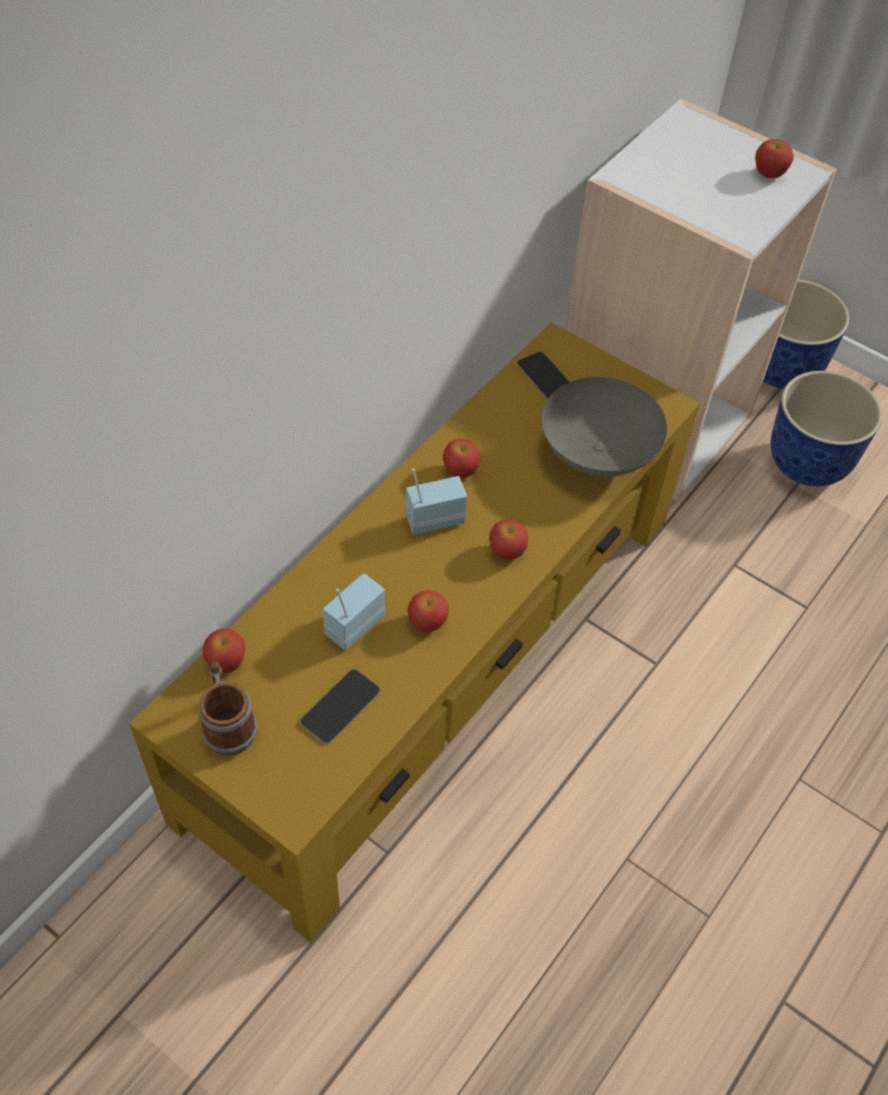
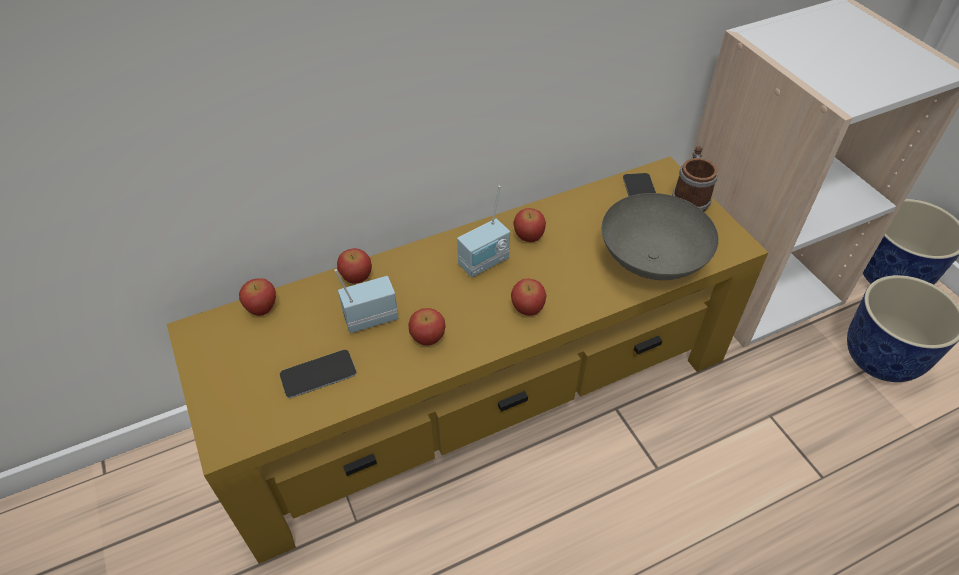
camera: 30 degrees right, 5 degrees down
(228, 724) = (230, 352): mug -> mug (689, 198)
(434, 518) = (485, 263): radio -> radio turned 135 degrees clockwise
(769, 173) = (903, 63): apple -> apple (356, 277)

